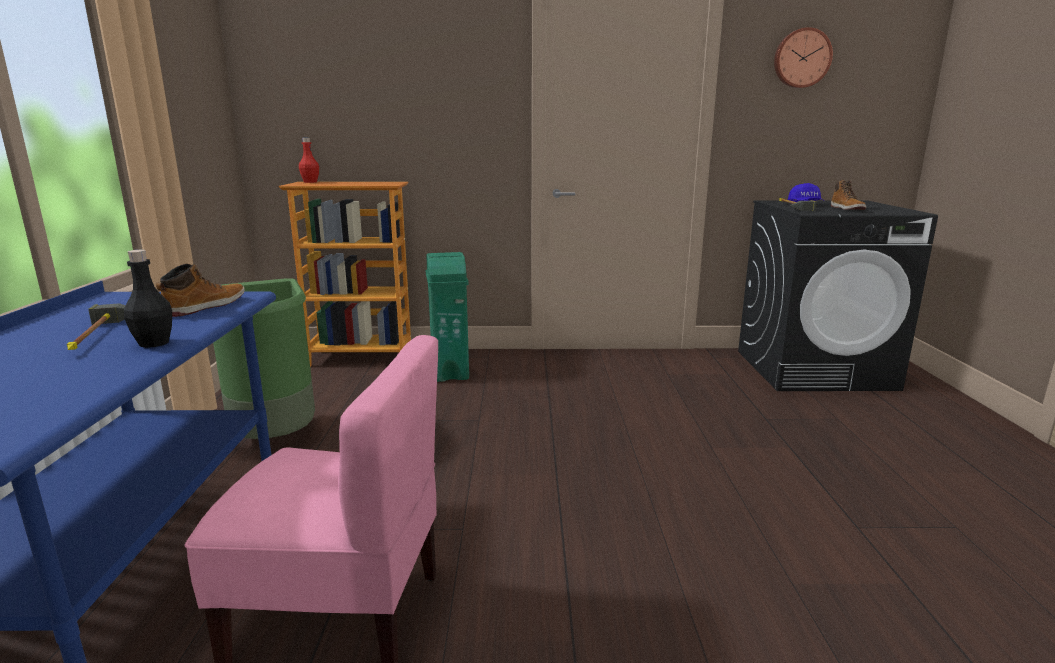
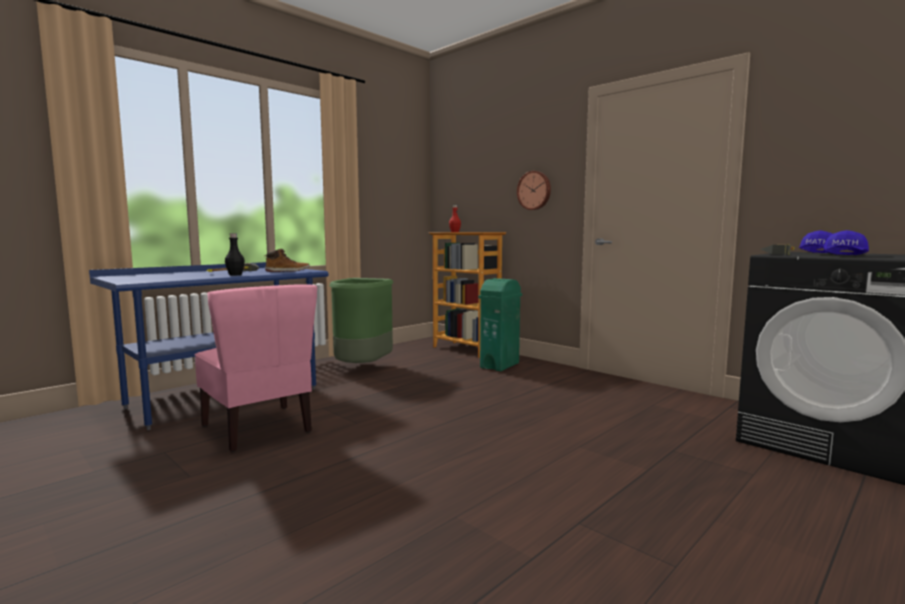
camera: 45 degrees right, 10 degrees down
(801, 58) = (842, 105): wall clock -> wall clock (534, 190)
(847, 209) = (844, 255): boot -> blue cap

